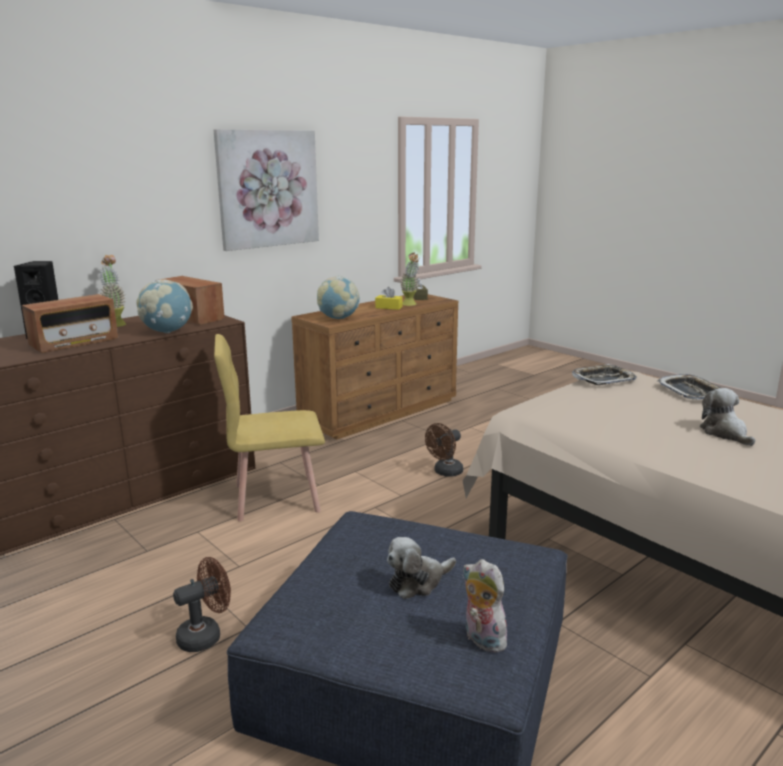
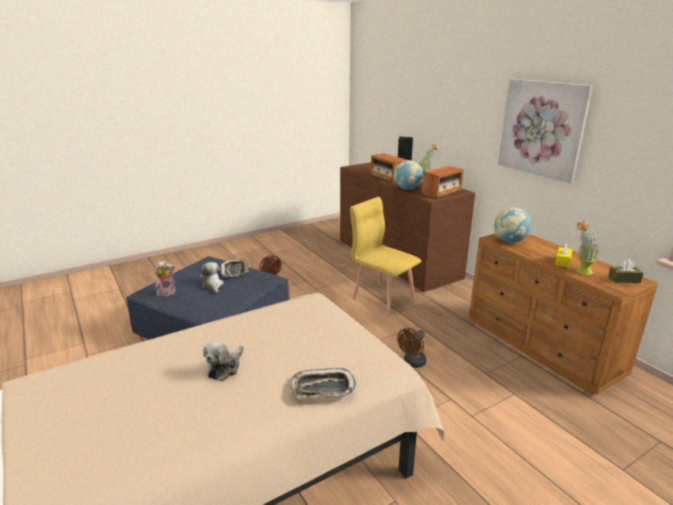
camera: 100 degrees right, 5 degrees up
(275, 498) = (383, 298): yellow chair -> yellow chair turned 45 degrees counterclockwise
(445, 472) = (412, 363): brown fan -> brown fan turned 105 degrees counterclockwise
(603, 379) = (371, 348): tray -> tray (235, 270)
(725, 433) = (225, 368): plush toy -> plush toy turned 120 degrees clockwise

